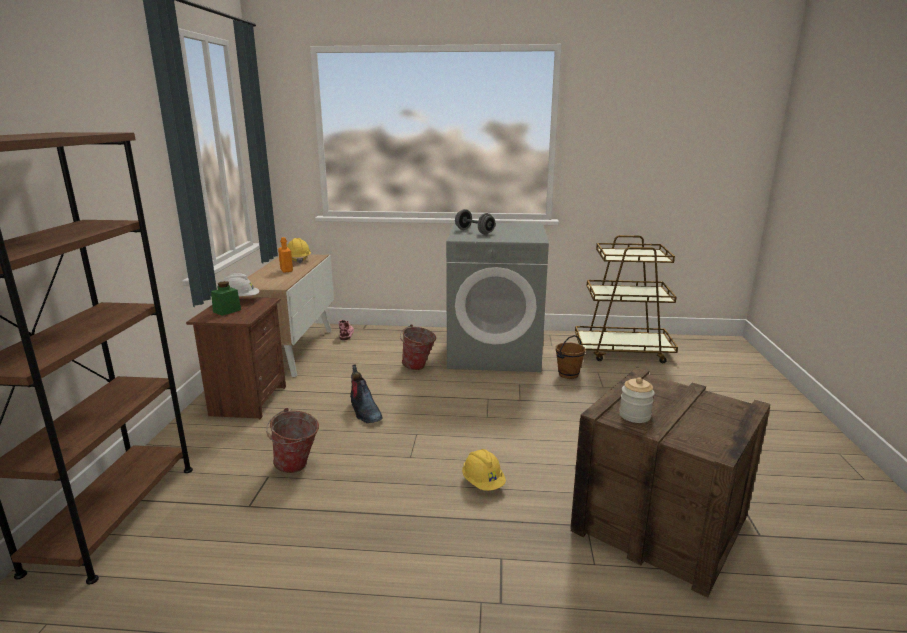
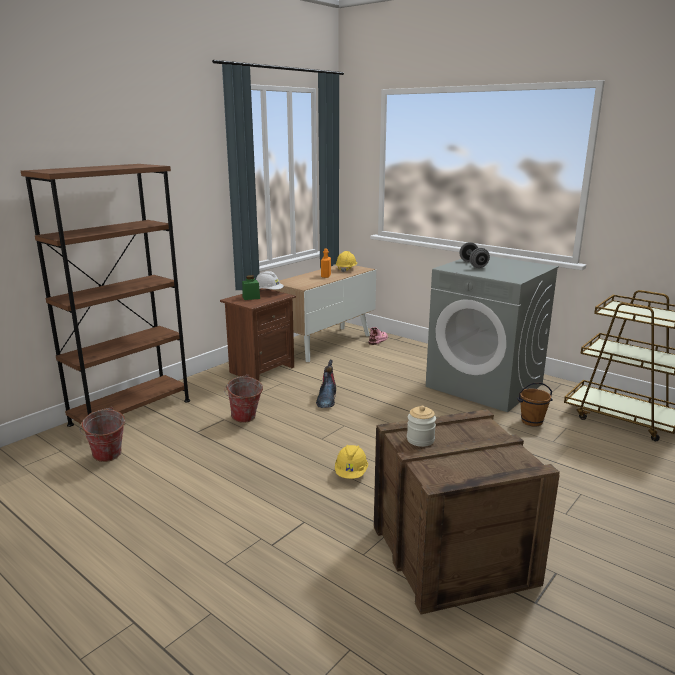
camera: 35 degrees right, 0 degrees up
(418, 367) = (404, 379): bucket -> bucket (107, 458)

